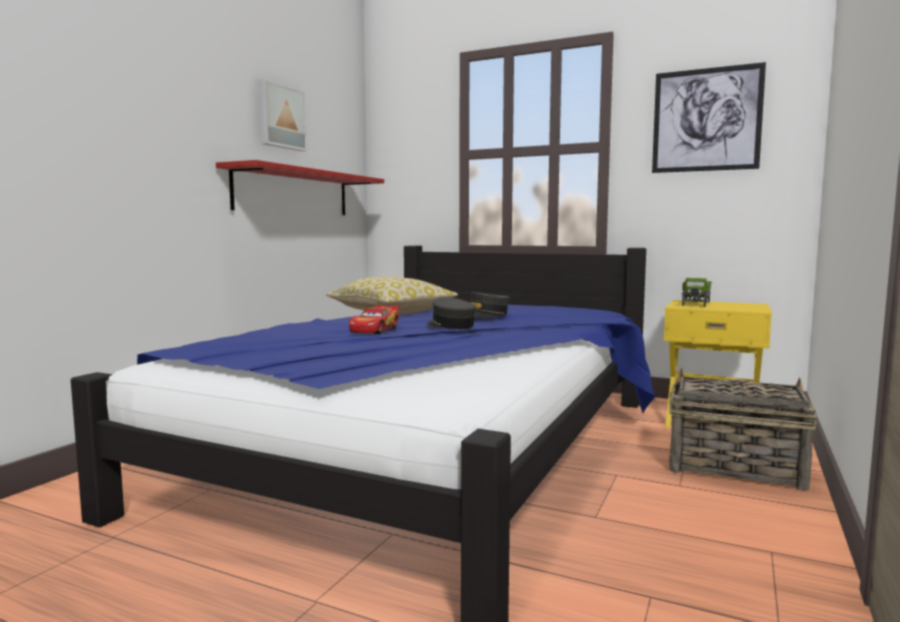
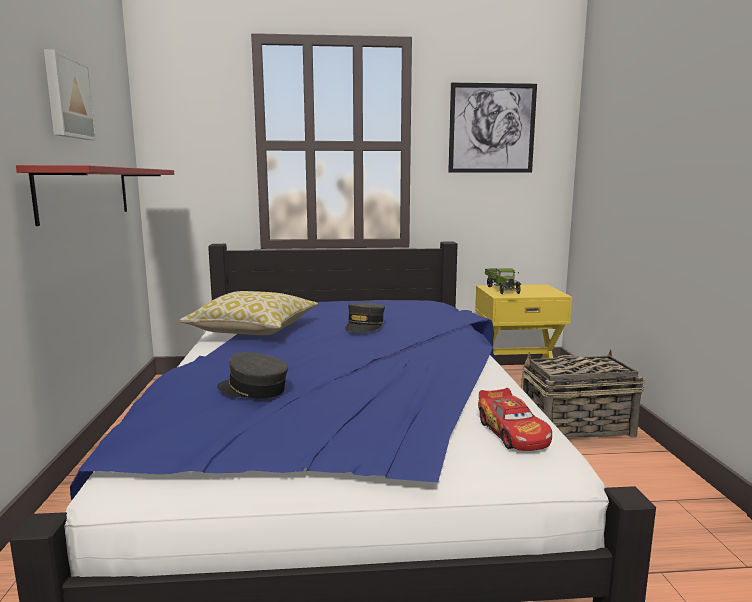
camera: 30 degrees left, 5 degrees up
(375, 330) = (309, 368): toy car -> toy car (513, 432)
(450, 325) = (367, 348): grey cap -> grey cap (253, 389)

